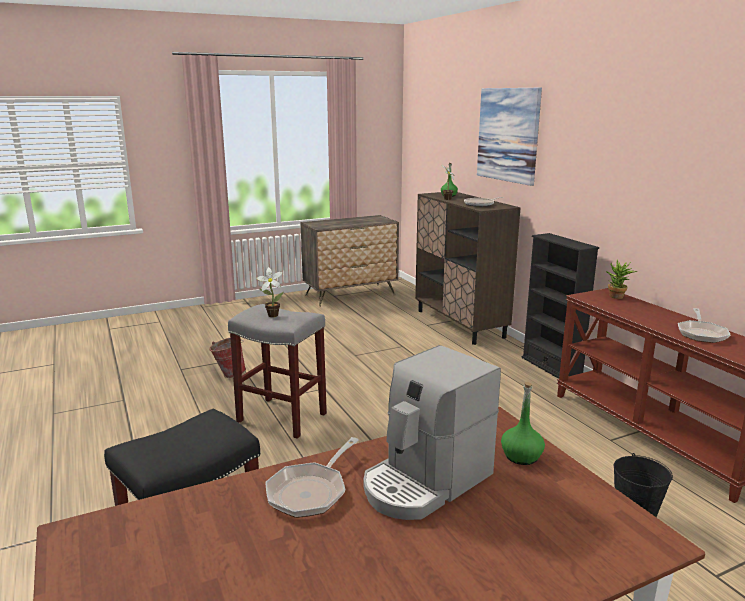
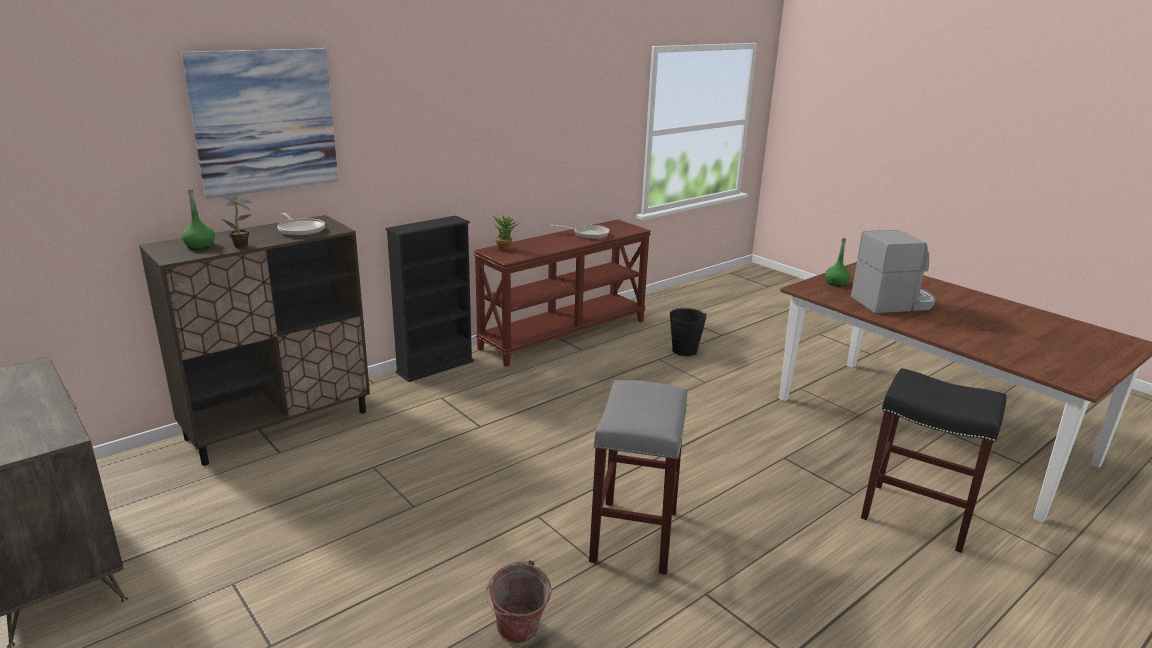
camera: 105 degrees left, 5 degrees up
(271, 315) = (646, 409): potted plant -> none
(310, 491) = (945, 328): frying pan -> none
(426, 482) = (893, 303): coffee machine -> coffee machine turned 45 degrees counterclockwise

